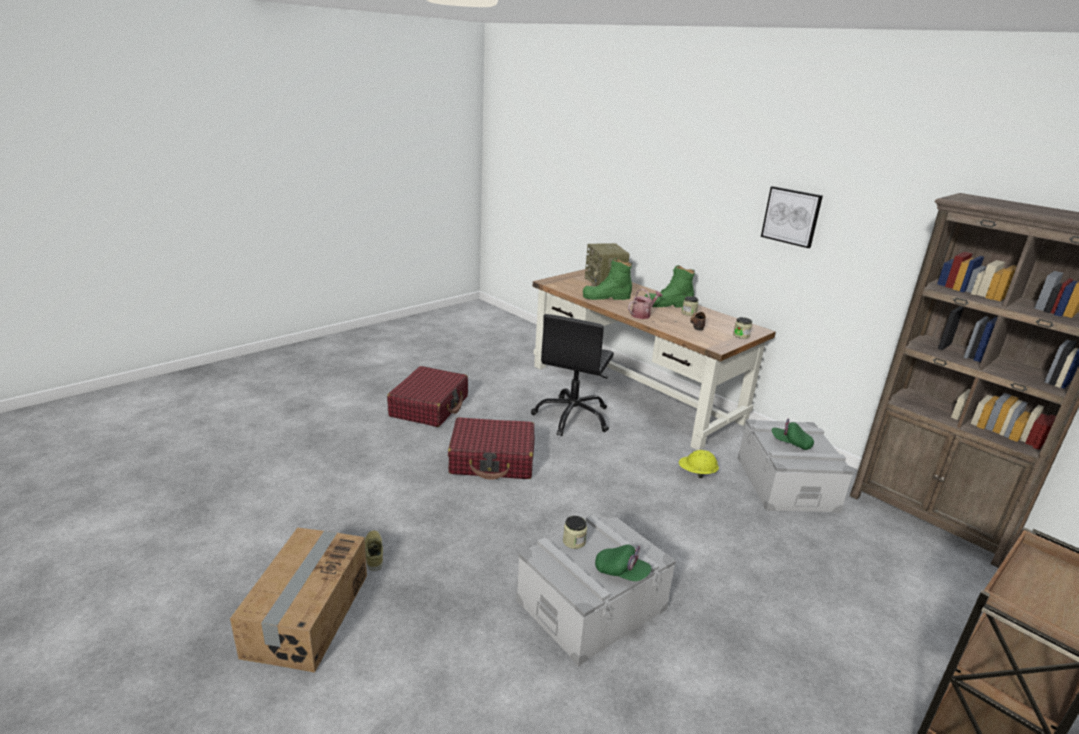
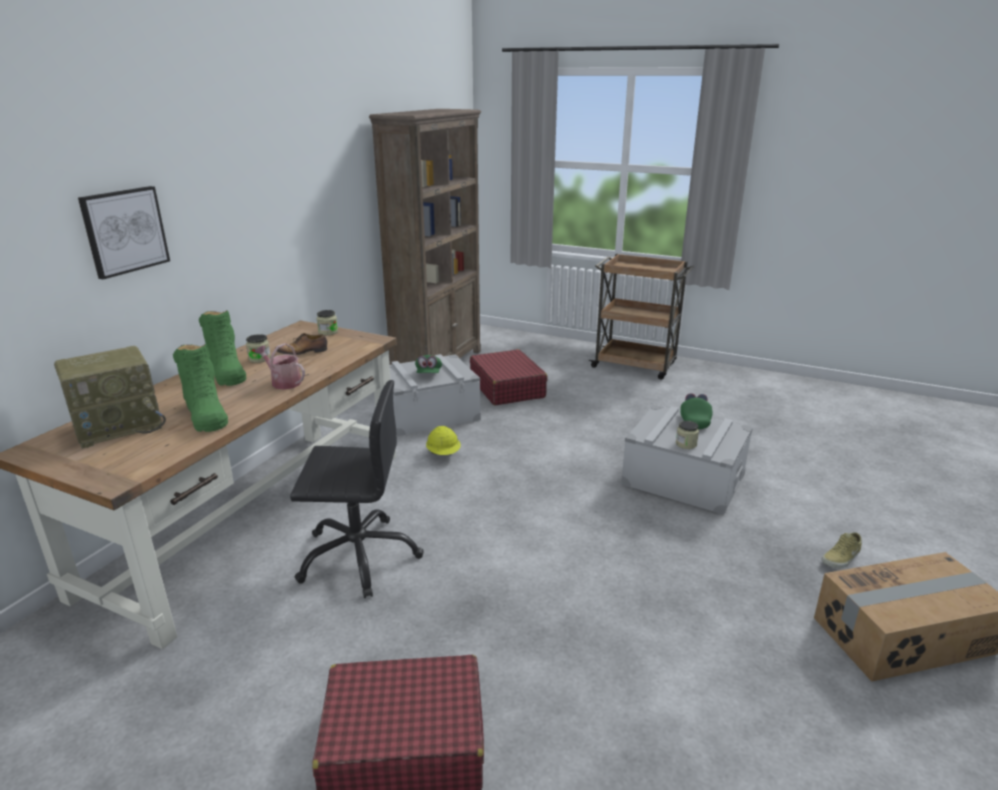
camera: 110 degrees left, 0 degrees up
(373, 553) = (784, 629): beige shoe -> beige shoe (841, 558)
(492, 460) = (524, 598): red suitcase -> red suitcase (507, 388)
(791, 216) = (270, 185): picture -> picture (124, 231)

